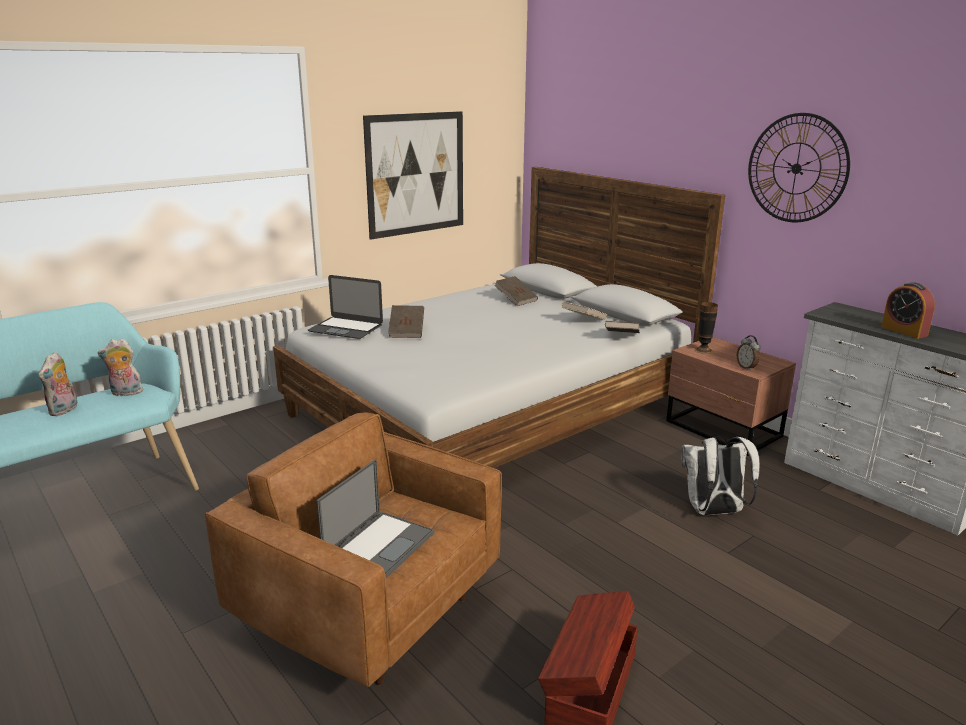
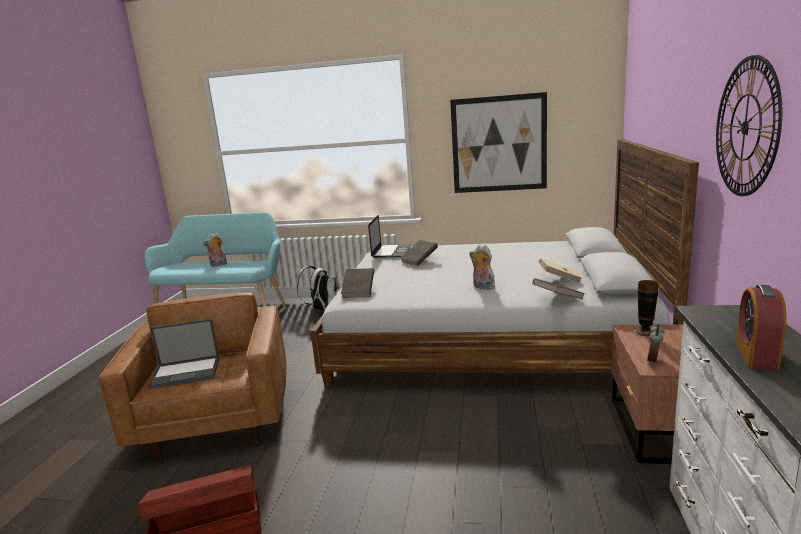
camera: 50 degrees right, 5 degrees down
(125, 393) = (250, 263): plush toy -> plush toy (482, 287)
(346, 328) = (391, 251): laptop -> laptop turned 150 degrees counterclockwise
(516, 300) = (544, 254): brown book -> brown book (359, 292)
(713, 512) = (505, 486): white backpack -> white backpack (322, 310)

